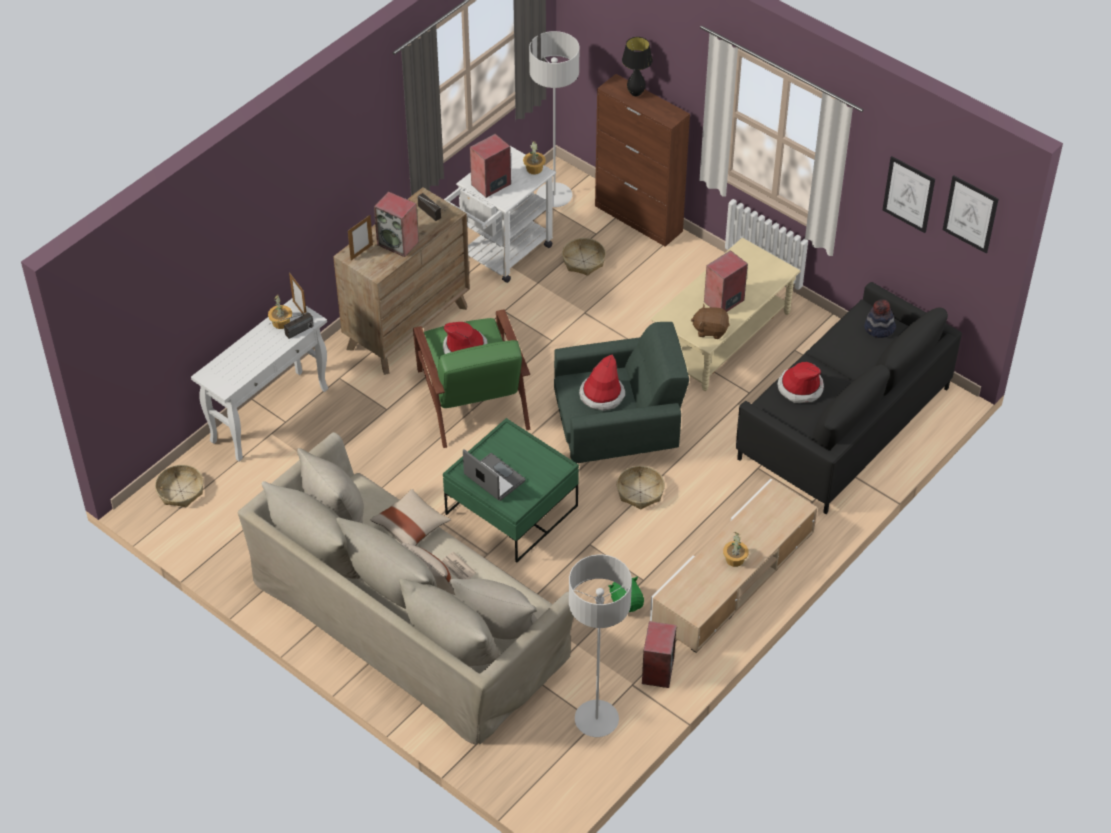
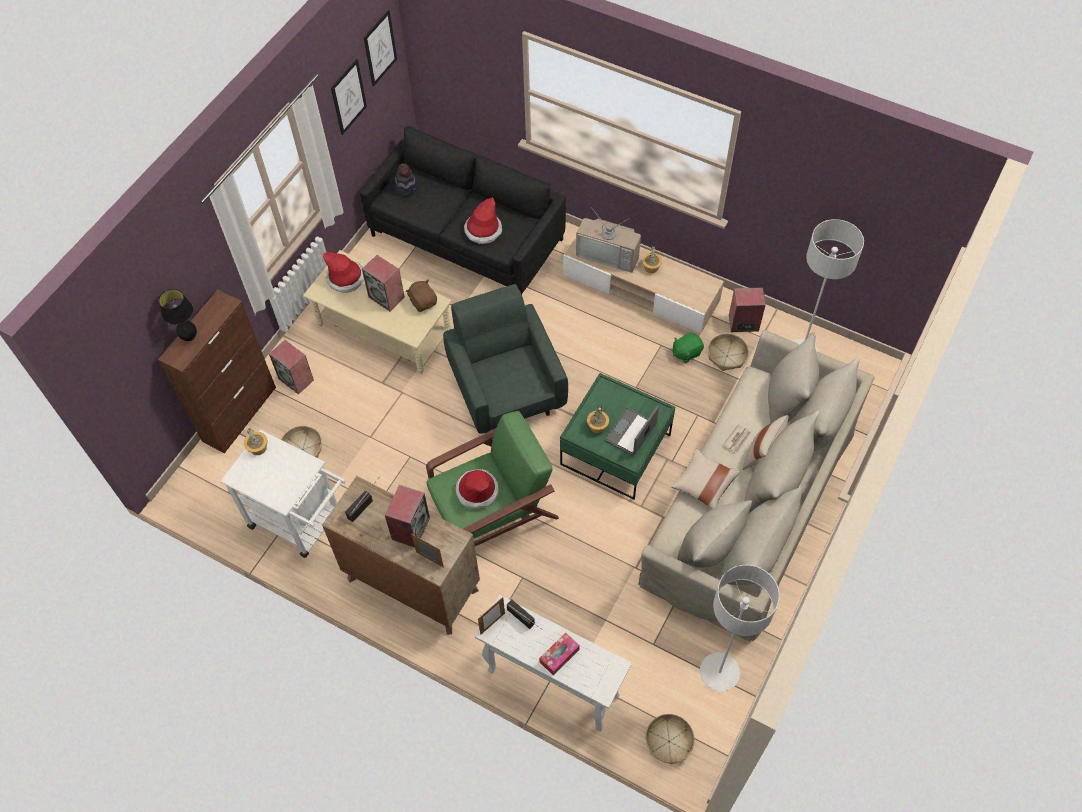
camera: 100 degrees left, 10 degrees up
(251, 351) = (559, 656): none -> tissue box
(281, 322) = (513, 637): potted plant -> potted plant (597, 426)
(491, 185) = (287, 481): speaker -> speaker (297, 379)
(554, 196) = (212, 491): grey floor lamp -> grey floor lamp (719, 672)
(602, 395) = (509, 374): hat -> hat (346, 278)
(640, 492) = (572, 361): basket -> basket (727, 356)
(710, 330) = (423, 302): brown plush toy -> brown plush toy turned 150 degrees clockwise
(764, 522) = (609, 254): none -> television

